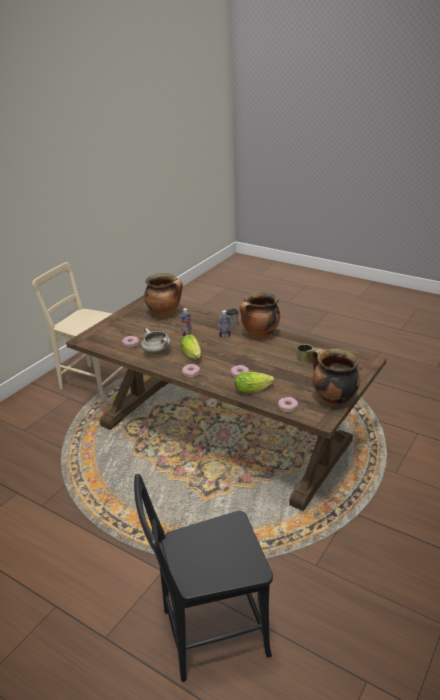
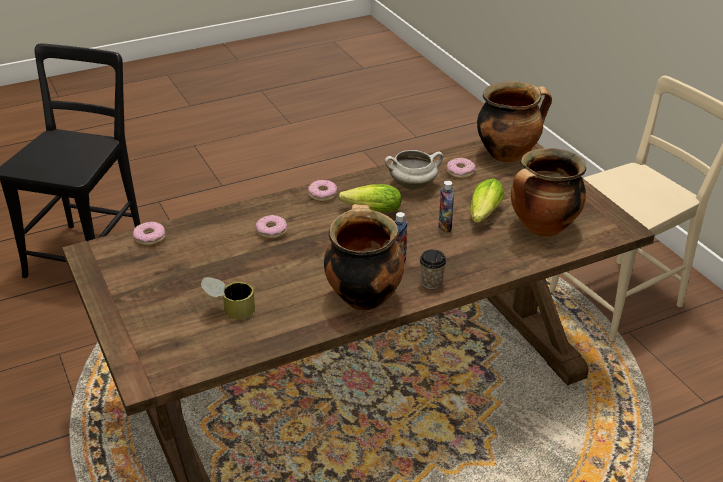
camera: 120 degrees right, 5 degrees up
(254, 389) = (220, 228): lettuce -> lettuce (483, 215)
(333, 399) = (111, 282): cooking pot -> cooking pot (508, 154)

